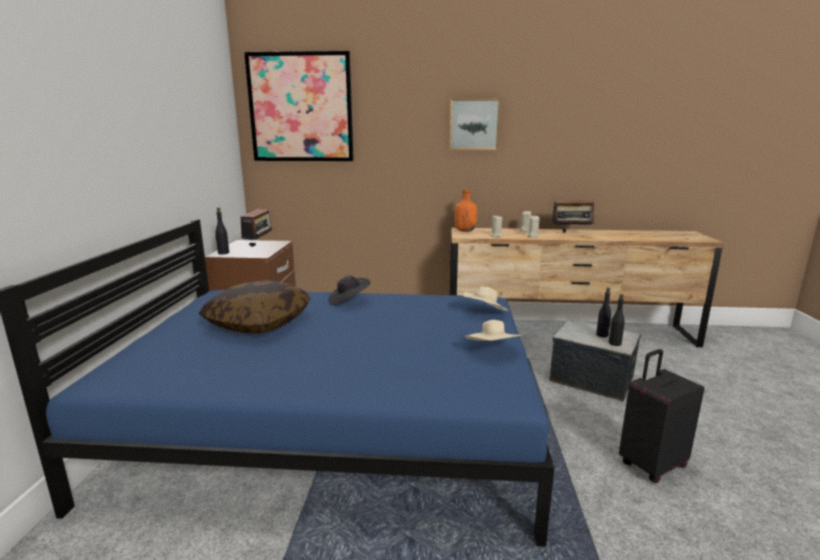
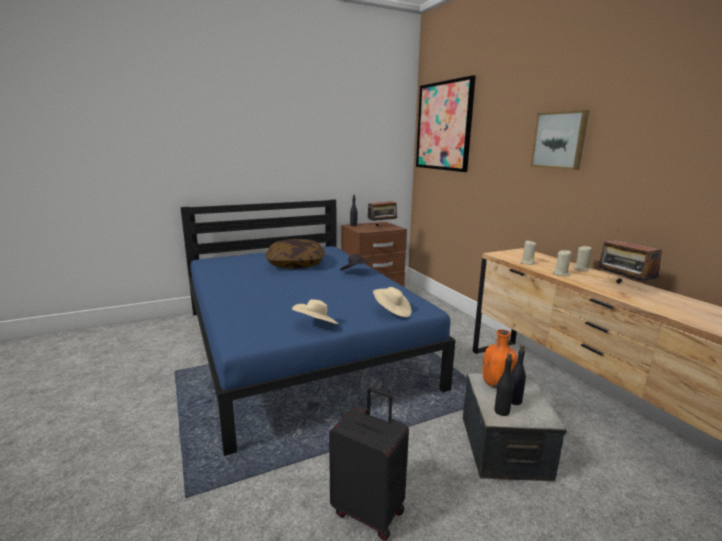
camera: 60 degrees right, 0 degrees up
(464, 231) = (519, 252): orange bottle -> orange bottle (497, 384)

